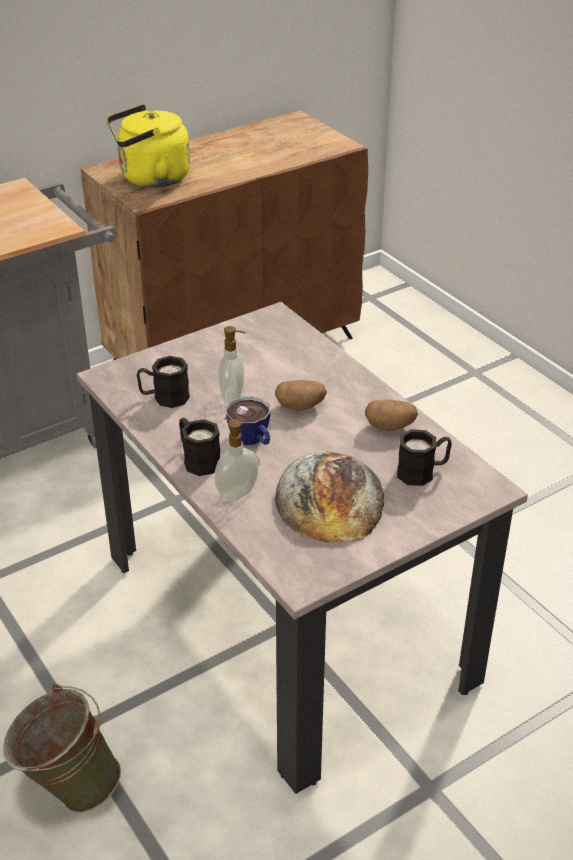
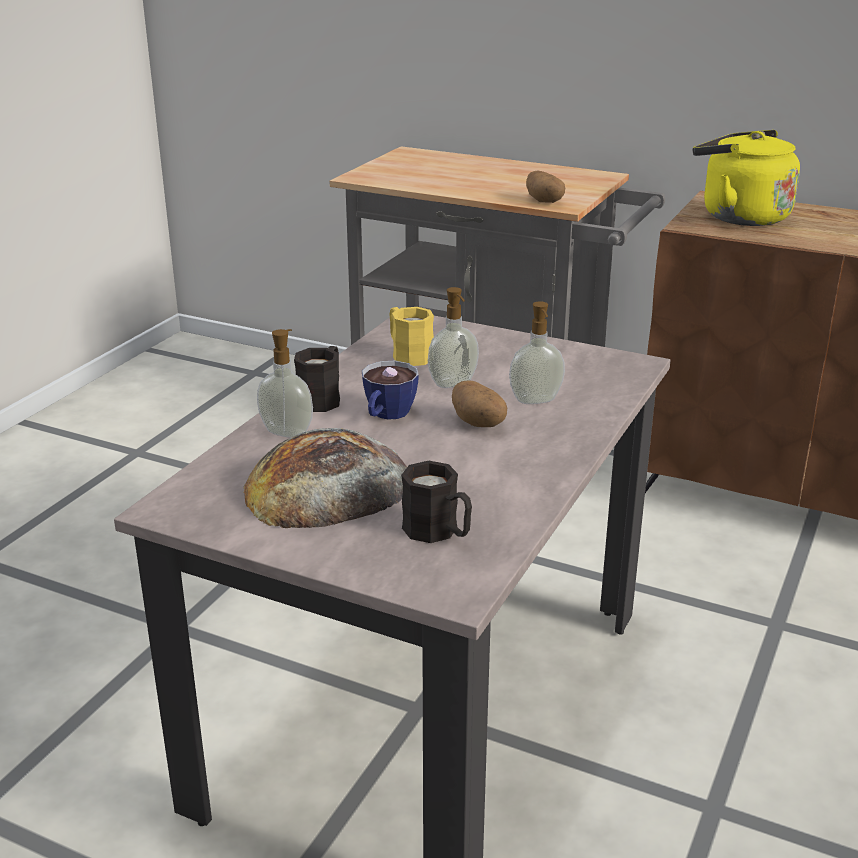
camera: 60 degrees right, 10 degrees down
(68, 788) = (106, 651): green bucket -> none
(164, 397) = (408, 354): black mug -> yellow mug
(290, 373) = (536, 401): none -> soap dispenser
(390, 427) = (507, 487): potato -> potato (545, 201)

